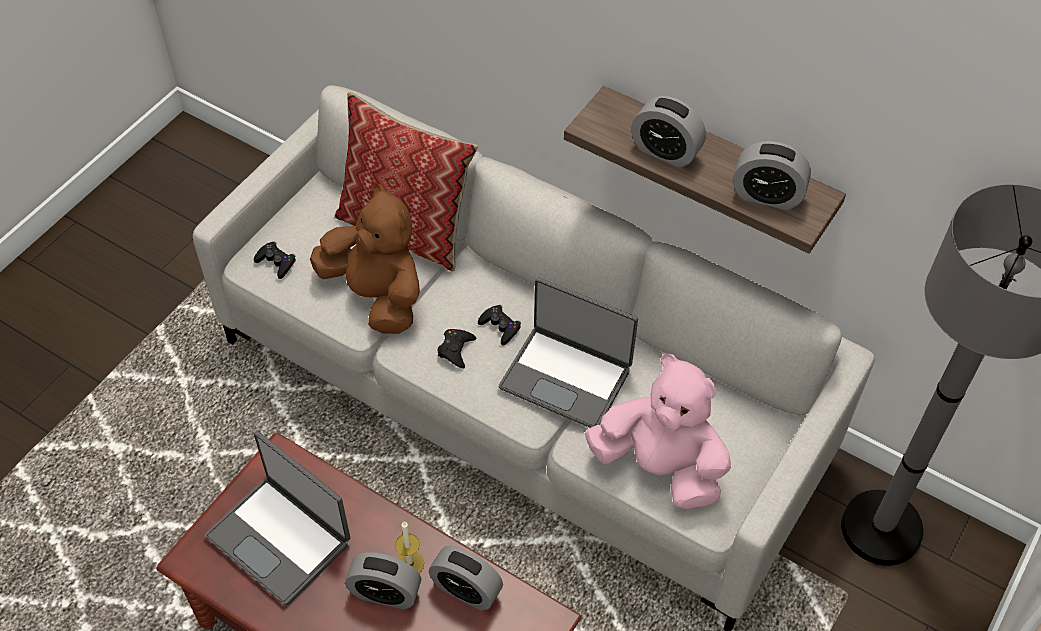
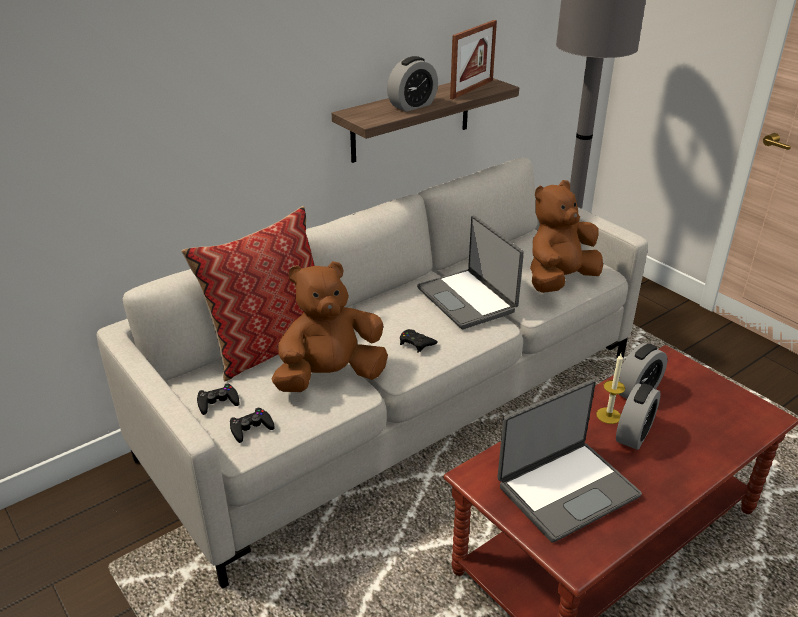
camera: 70 degrees left, 20 degrees down
(500, 327) = (406, 318): black game controller -> black game controller (218, 402)
(566, 377) = (468, 299): laptop -> laptop turned 105 degrees clockwise
(659, 467) = (559, 280): pink plush toy -> brown plush toy
(767, 195) = (472, 89): alarm clock -> picture frame

